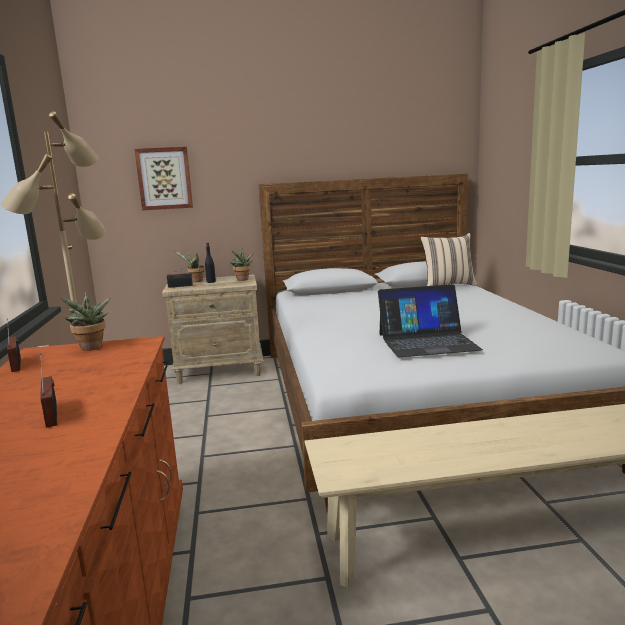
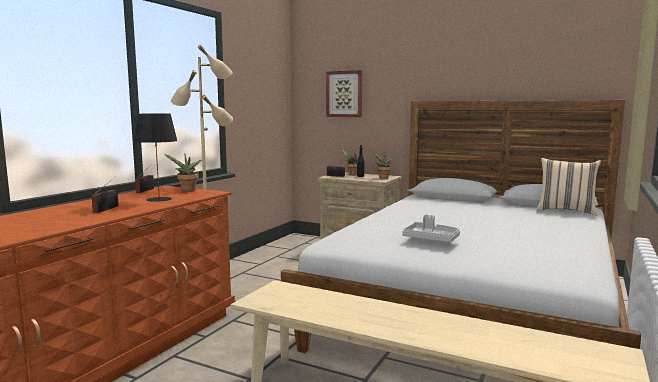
camera: 35 degrees right, 5 degrees down
(91, 373) = (159, 199): none -> black table lamp
(427, 342) = (431, 239): laptop -> grey tray

